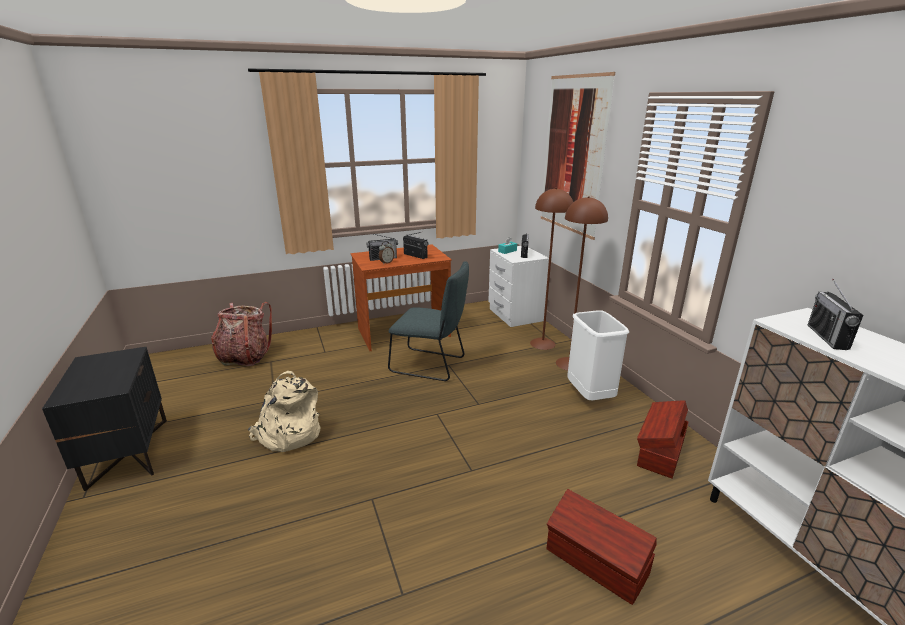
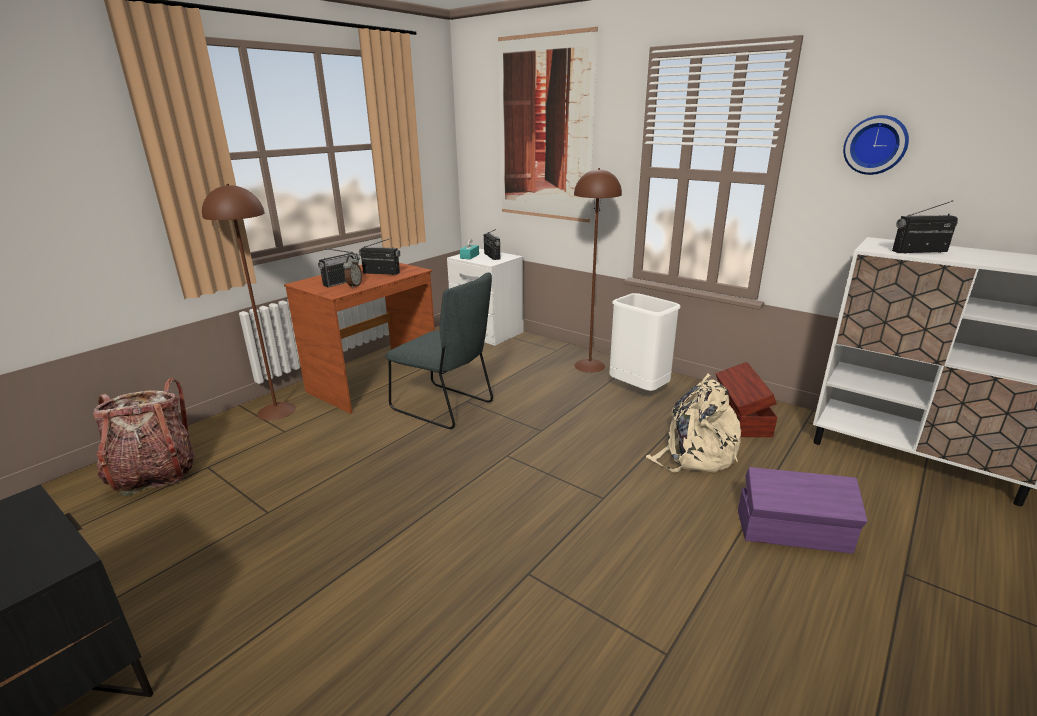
camera: 30 degrees left, 0 degrees up
(288, 434) = (336, 546): beige backpack -> beige backpack (695, 454)
(431, 365) = (446, 407): grey chair -> grey chair turned 45 degrees clockwise
(543, 343) = (545, 353): brown floor lamp -> brown floor lamp (277, 411)
(596, 563) = (794, 532): brown storage box -> purple storage box
(827, 337) = (919, 252): radio -> radio turned 105 degrees clockwise
(830, 212) = (875, 145): none -> wall clock

